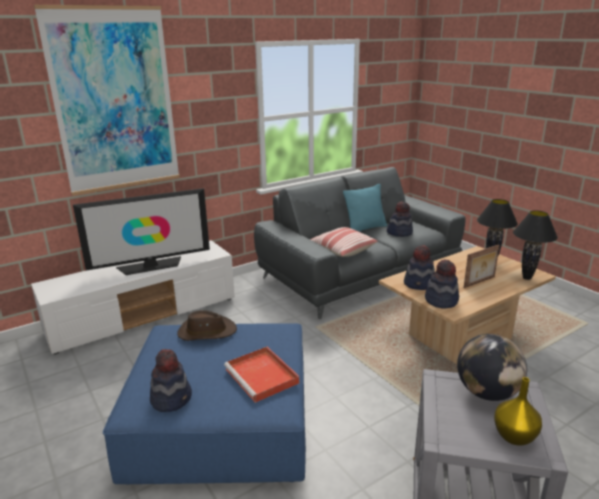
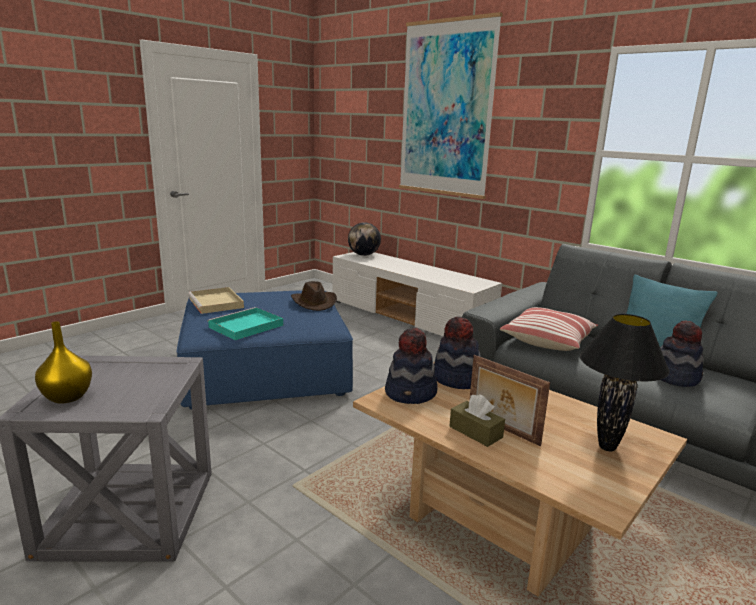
camera: 75 degrees right, 5 degrees down
(151, 266) = (419, 271): television -> none
(171, 398) = (216, 303): hat -> beige tray
(262, 376) = (245, 326): red tray -> turquoise tray
(485, 289) = (475, 432): none -> brown tissue box
(487, 393) = (146, 386): globe -> globe (363, 255)
(527, 278) = (567, 485): black table lamp -> none

